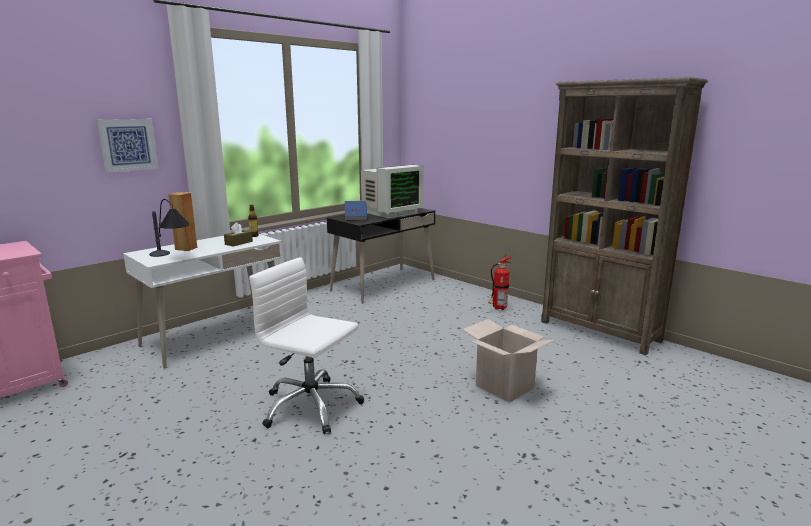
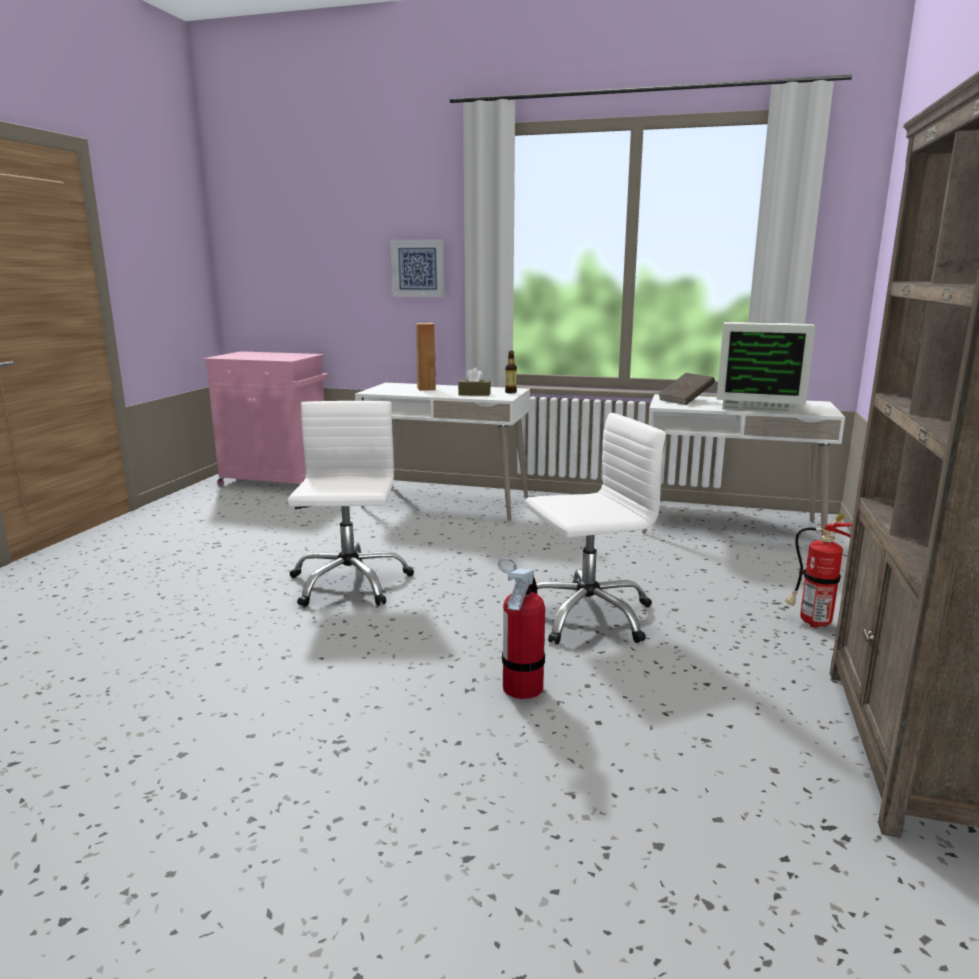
camera: 60 degrees right, 0 degrees up
(171, 256) = (394, 391): table lamp -> none
(356, 217) = (685, 400): blue book -> brown book
(383, 285) = (729, 527): black desk -> white desk
(443, 348) = (587, 615): none -> white office chair
(504, 387) = (522, 687): cardboard box -> fire extinguisher

